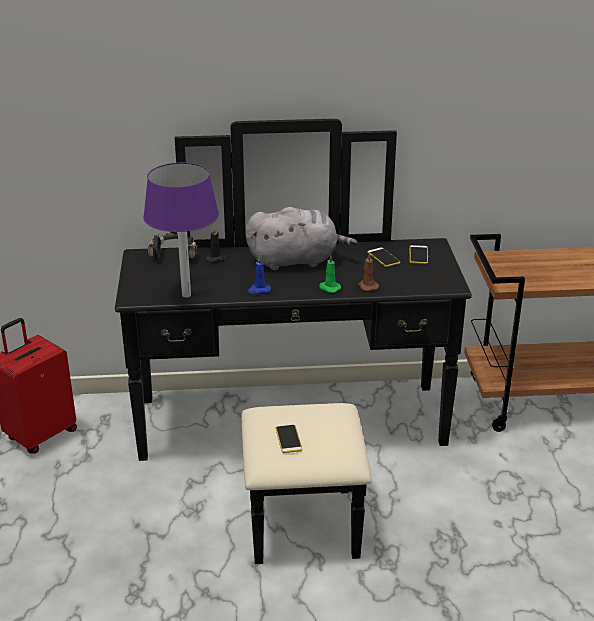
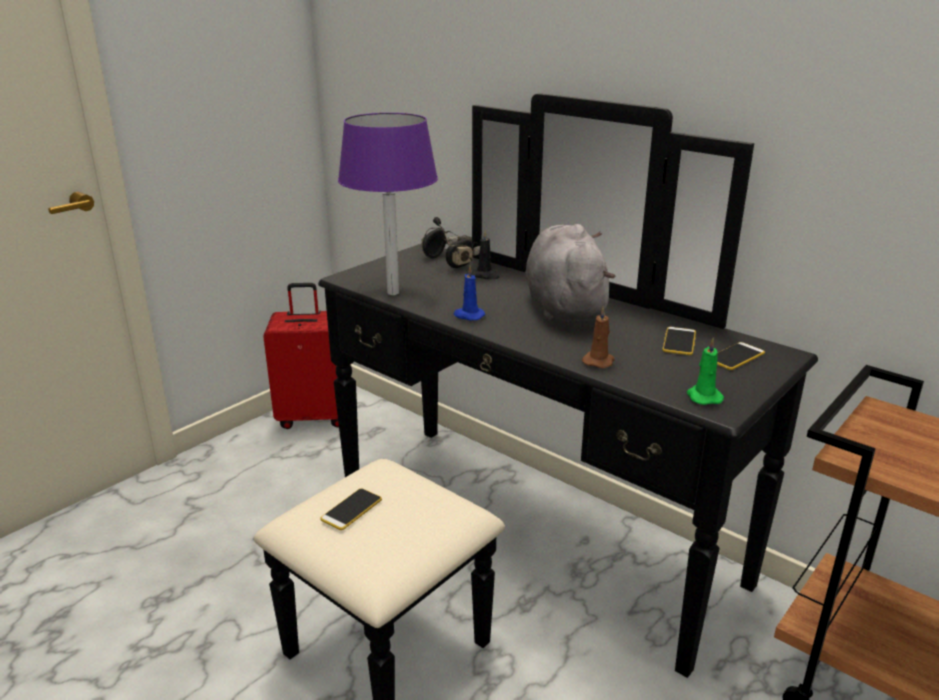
camera: 45 degrees right, 5 degrees down
(296, 260) = (564, 306): grey plush toy -> grey plush toy turned 135 degrees counterclockwise
(329, 288) = (548, 344): green candle -> green candle (703, 396)

